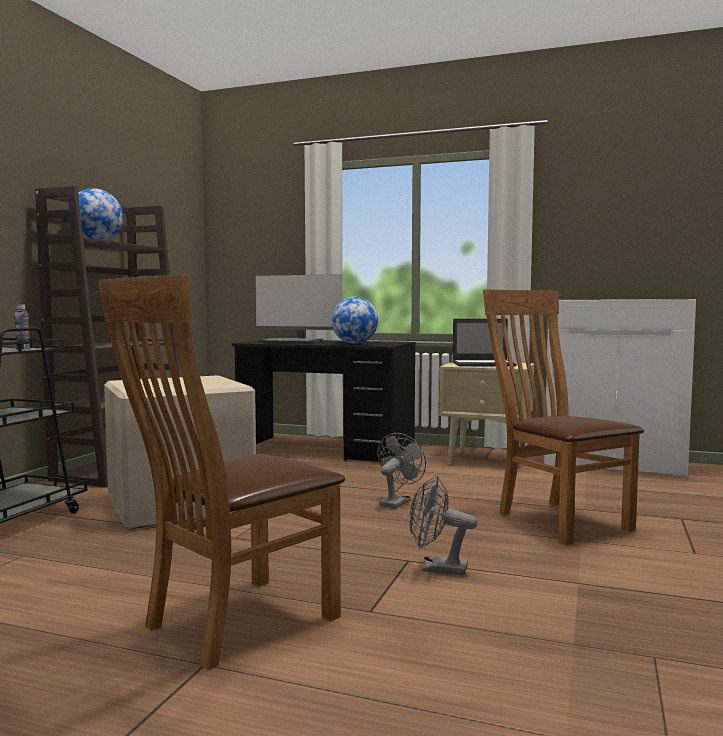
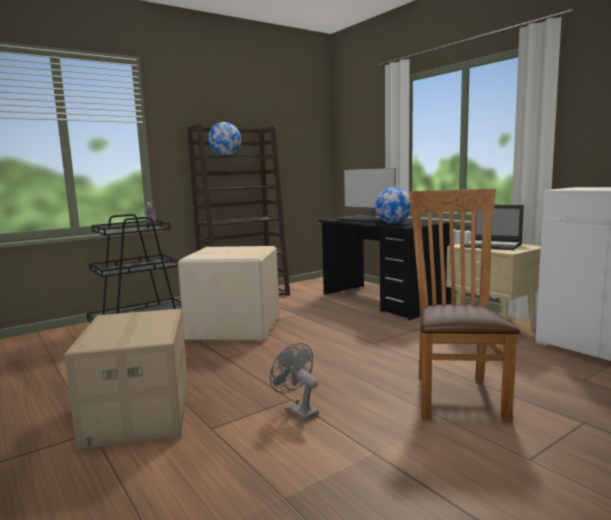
camera: 35 degrees right, 5 degrees up
(231, 624) = (138, 413): brown chair -> cardboard box
(397, 502) = (360, 352): grey fan -> none

